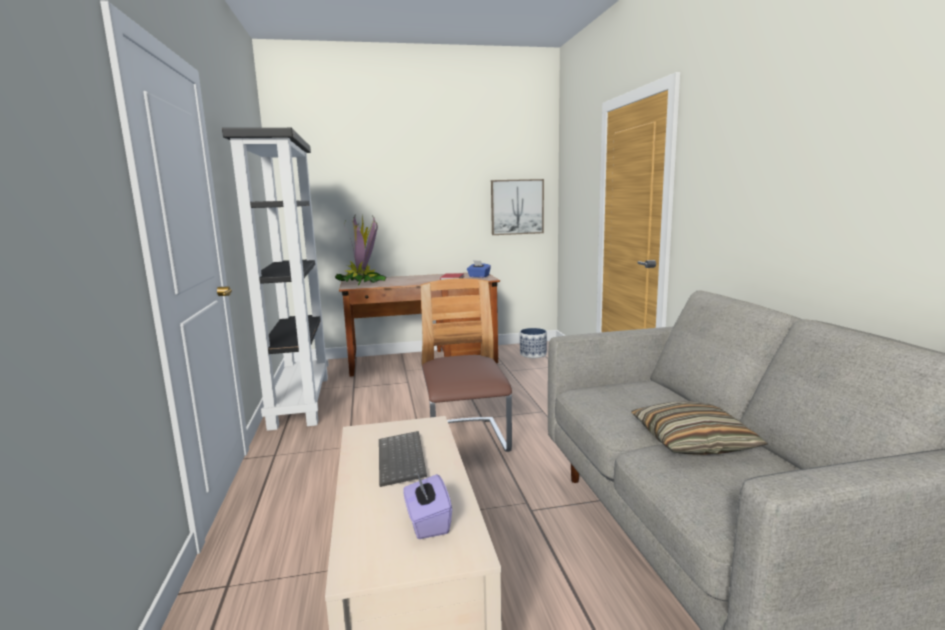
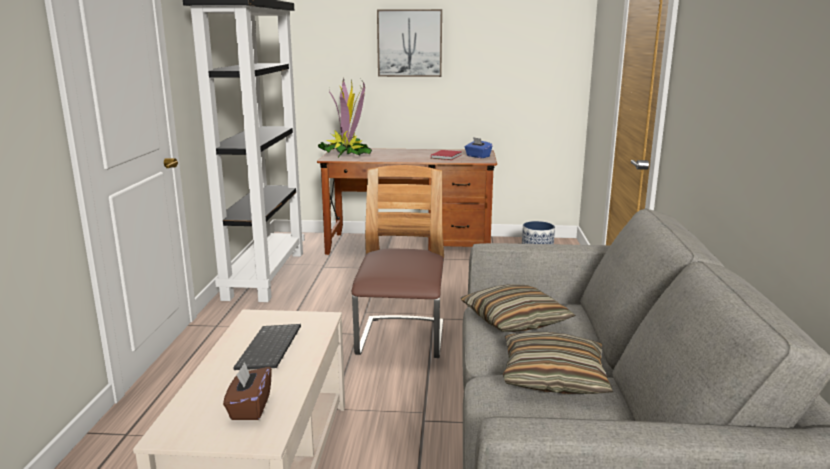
camera: 15 degrees right, 5 degrees up
(427, 522) = (249, 407): purple tissue box -> brown tissue box
(517, 207) = (537, 75): picture -> picture (409, 43)
(613, 400) = (515, 320): none -> pillow

